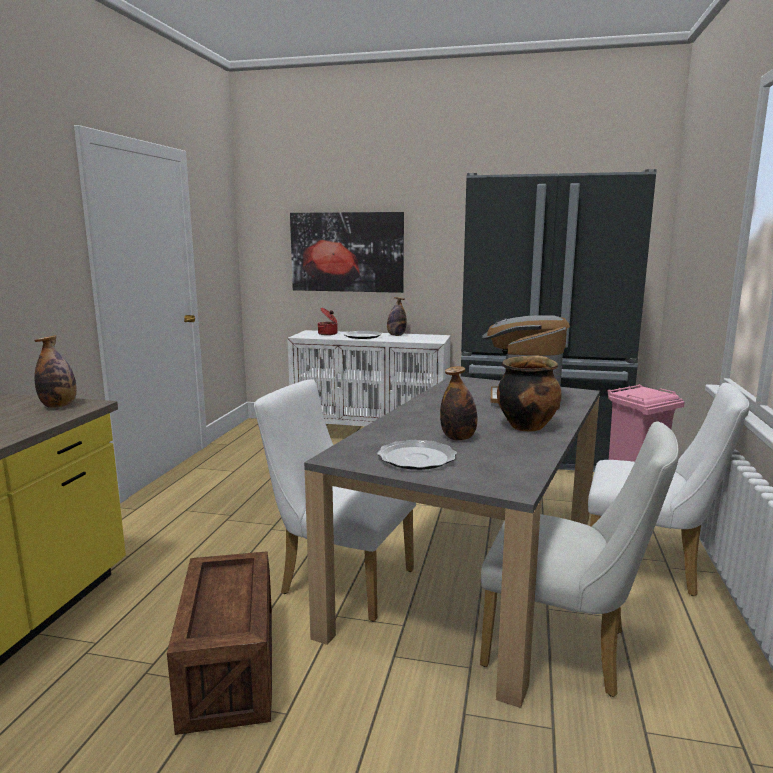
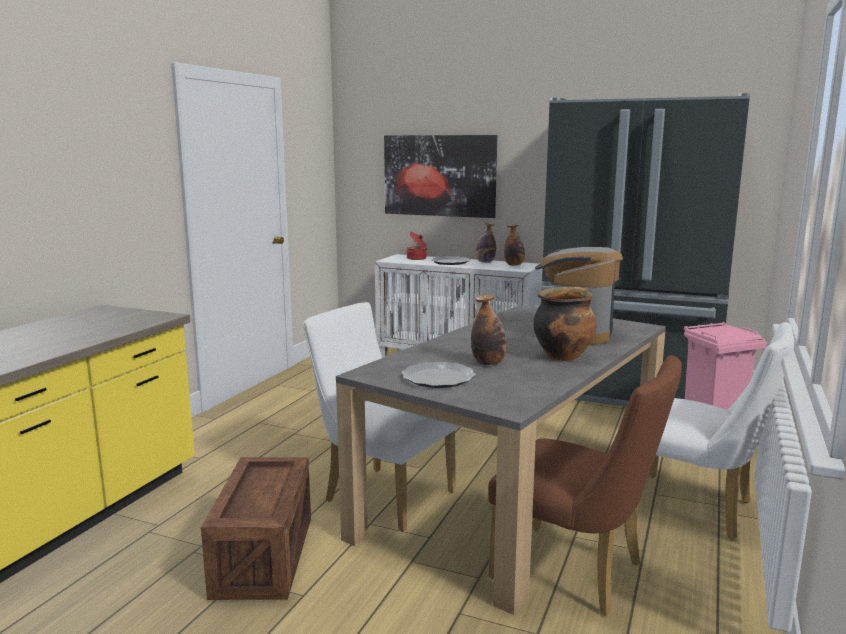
camera: 10 degrees right, 0 degrees up
(59, 406) = (140, 317): bottle -> bottle (514, 265)
(566, 650) = (578, 573): white chair -> brown chair

